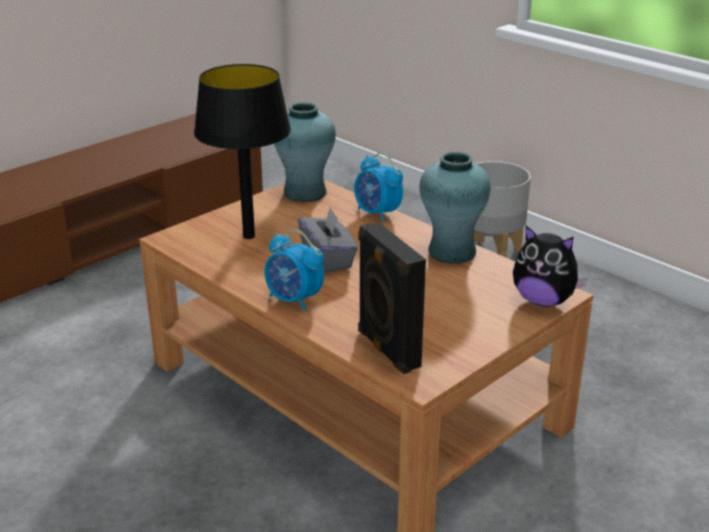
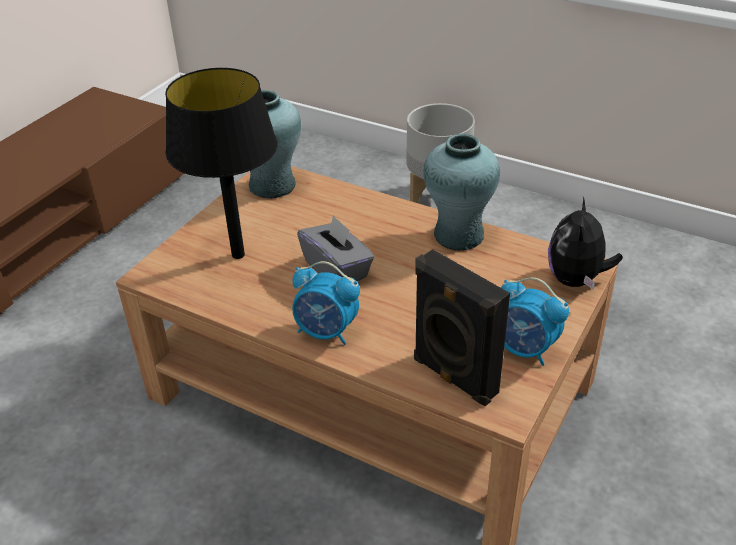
camera: 15 degrees left, 10 degrees up
(377, 213) = (361, 199): alarm clock -> alarm clock (525, 349)
(543, 301) = (576, 280): plush toy -> plush toy turned 90 degrees clockwise

